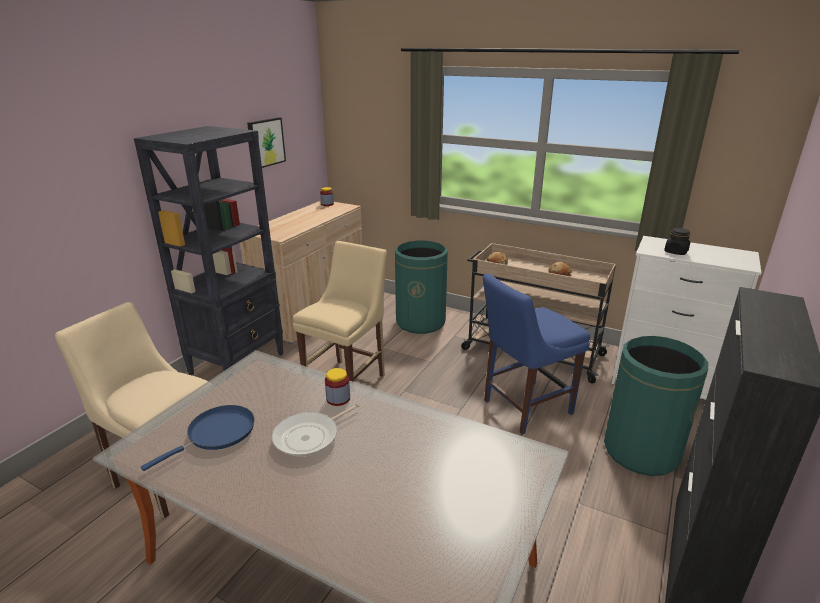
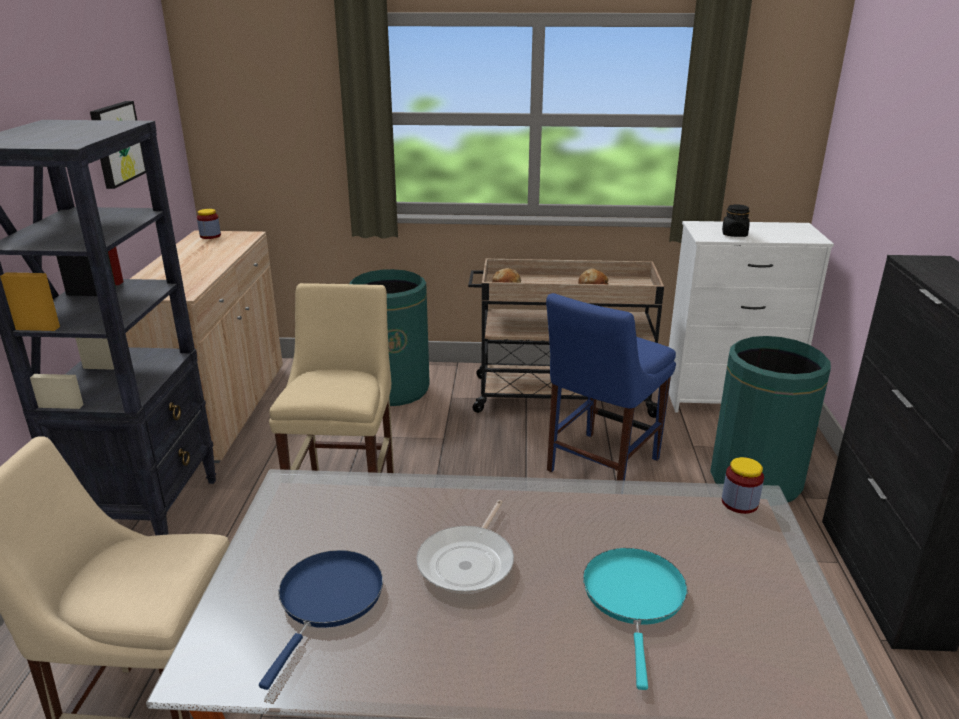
camera: 25 degrees left, 0 degrees up
(338, 398) = (459, 502): jar -> jar (739, 503)
(388, 493) = (634, 598): none -> turquoise frying pan

